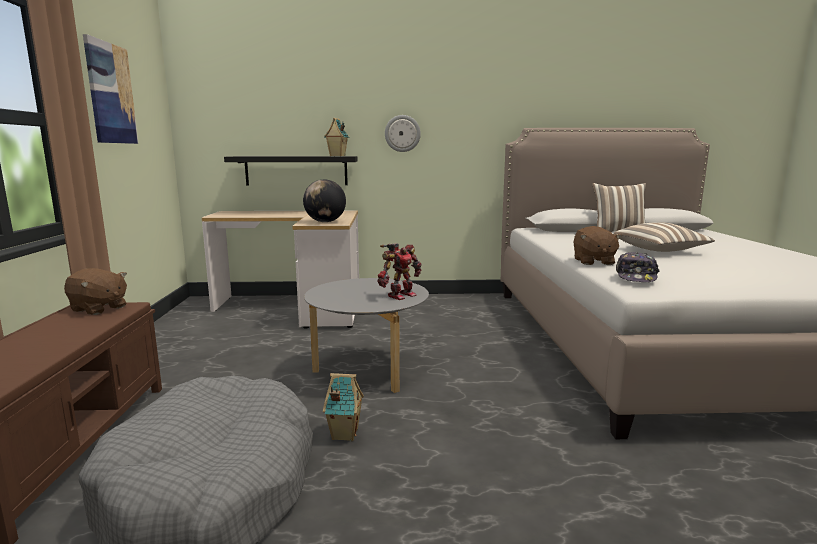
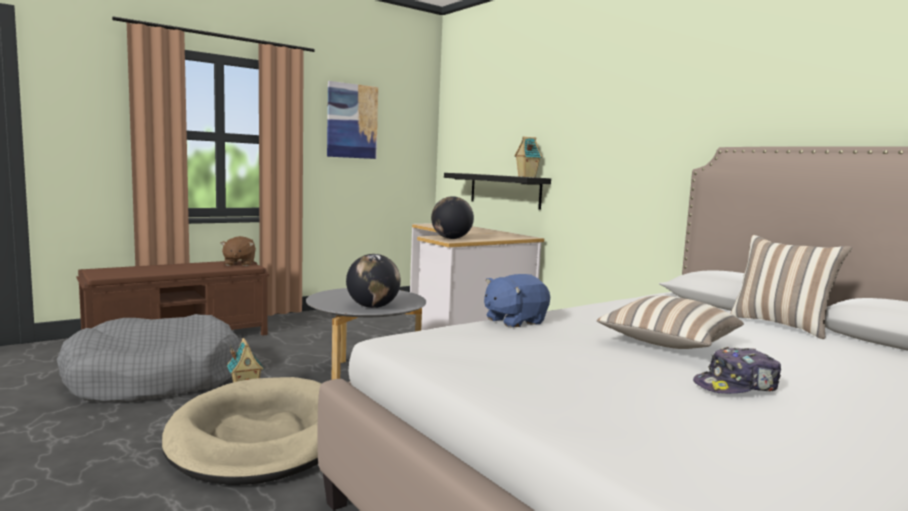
camera: 55 degrees right, 5 degrees down
(400, 295) = (373, 307): toy robot -> globe
(402, 133) = (593, 154): wall clock -> none
(468, 444) = (262, 437): none -> beige dog bed
(593, 262) = (514, 321): brown plush toy -> blue plush toy
(636, 277) = (440, 334): cap -> cap (736, 386)

